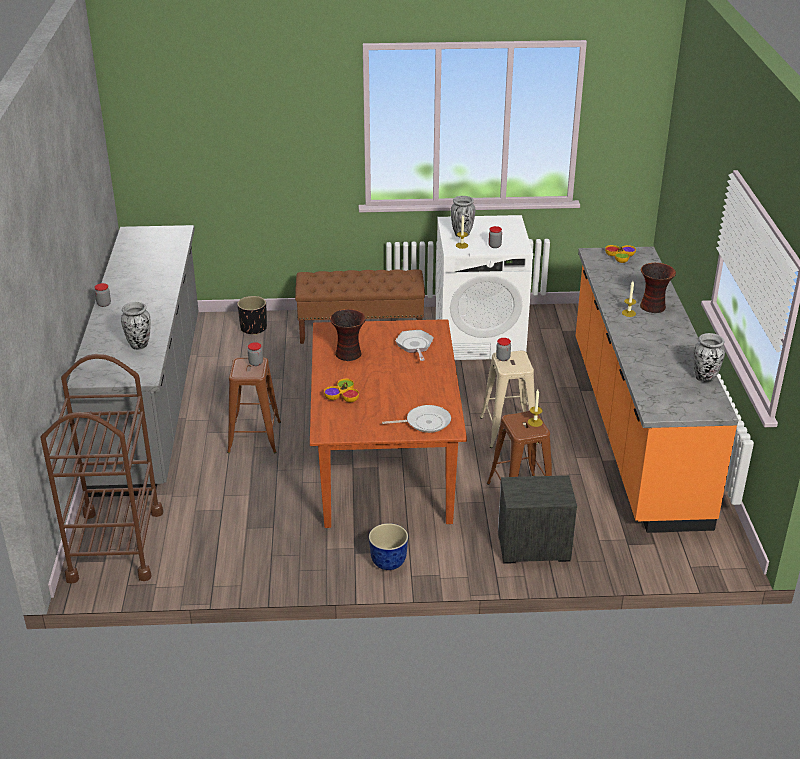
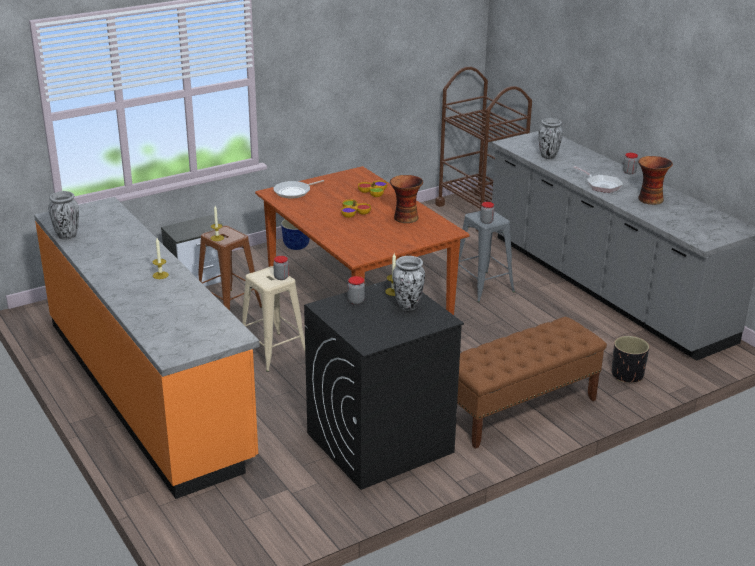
camera: 150 degrees right, 5 degrees down
(254, 437) = (482, 286): brown stool -> grey stool
(415, 346) = (357, 236): frying pan -> frying pan (601, 185)
(480, 338) = (379, 443): white washing machine -> black washing machine
(620, 257) = (199, 340): bowl -> bowl (354, 213)
(653, 307) = (135, 288): vase -> vase (649, 199)

